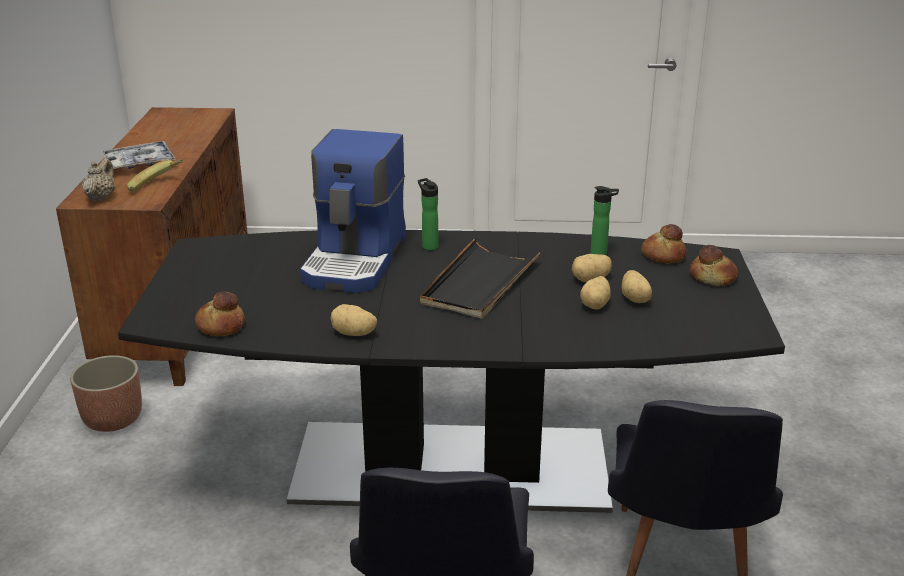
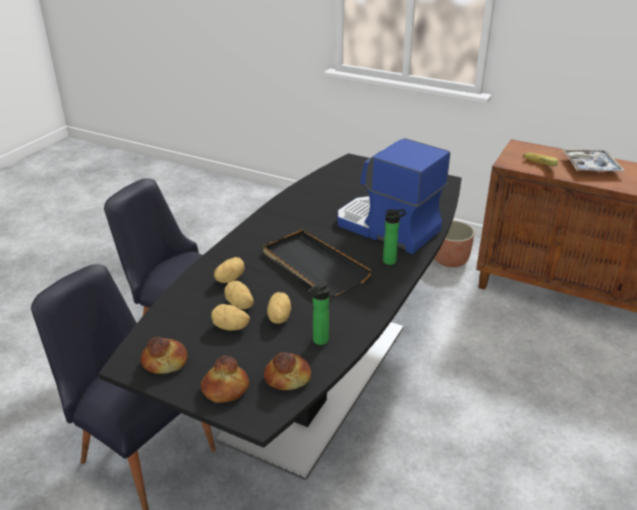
camera: 115 degrees right, 5 degrees up
(101, 198) = (522, 151): beige teapot -> none
(220, 326) = (331, 176): bread -> bread (165, 361)
(353, 334) = (287, 209): potato -> potato (229, 279)

